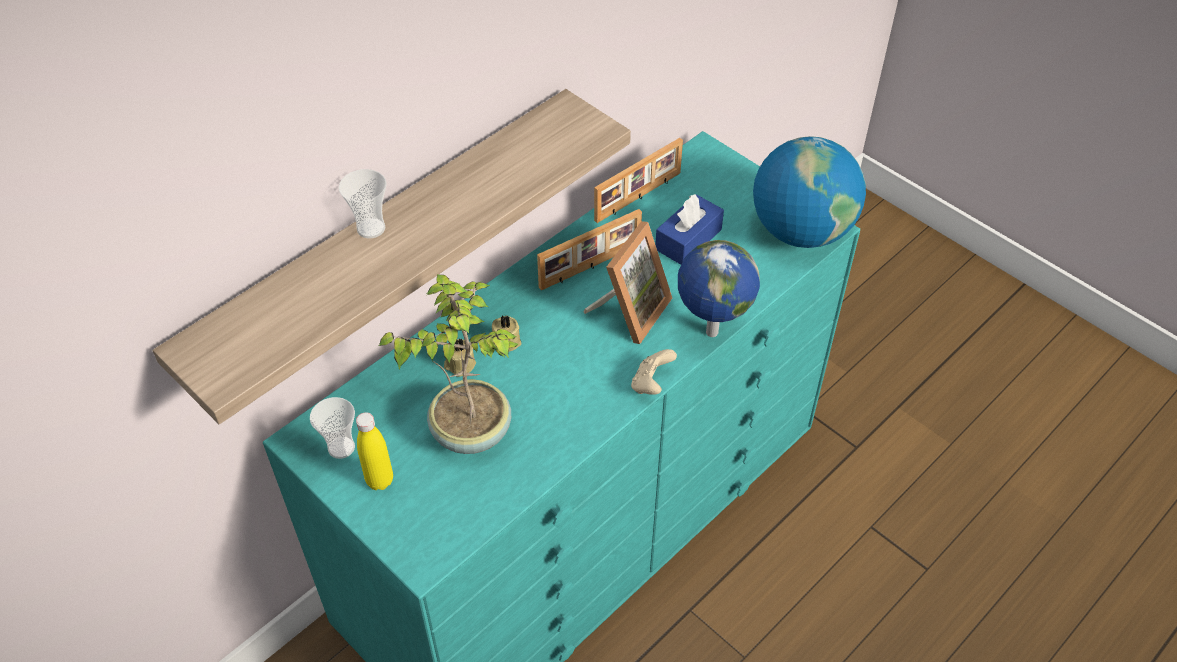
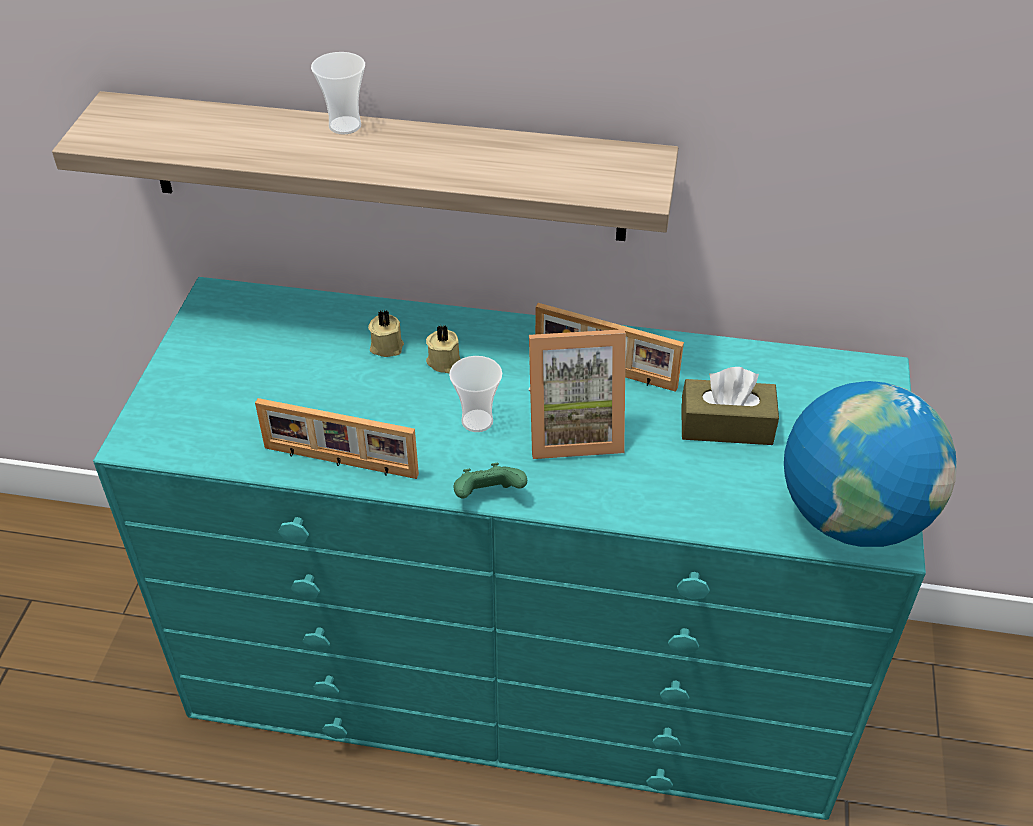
camera: 55 degrees right, 5 degrees down
(341, 447) = (226, 323): cup -> cup (477, 421)
(380, 480) = (207, 366): yellow bottle -> none
(470, 430) = (313, 393): potted plant -> none
(639, 197) = (743, 357): picture frame -> picture frame (340, 463)
(651, 383) = (488, 496): beige game controller -> green game controller
(688, 239) = (726, 425): blue tissue box -> brown tissue box
(710, 332) = (608, 510): globe -> none

